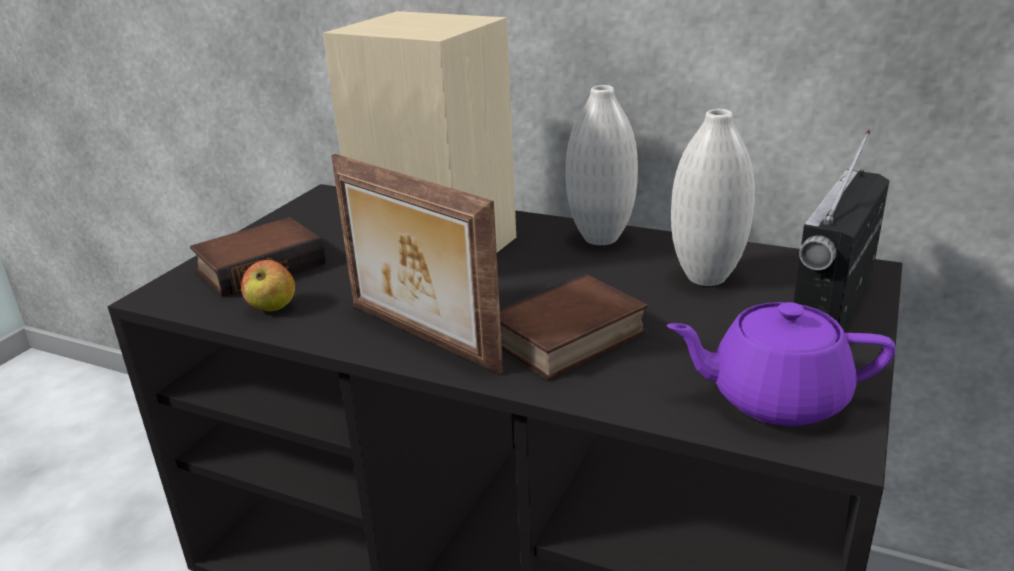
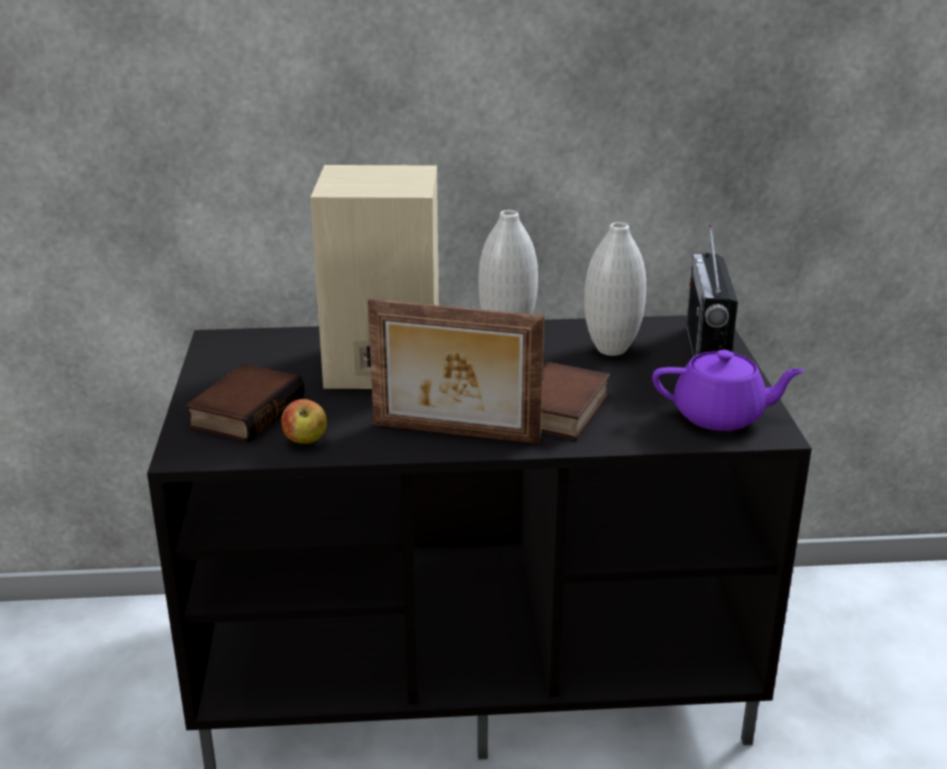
camera: 30 degrees left, 0 degrees up
(775, 398) = (720, 416): purple teapot -> purple teapot turned 150 degrees counterclockwise

